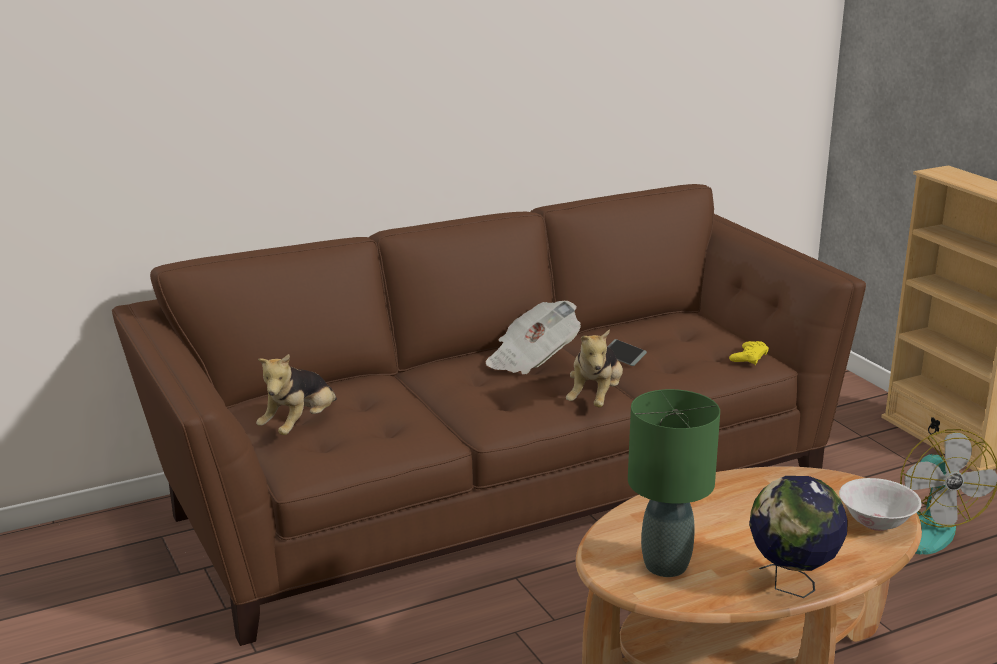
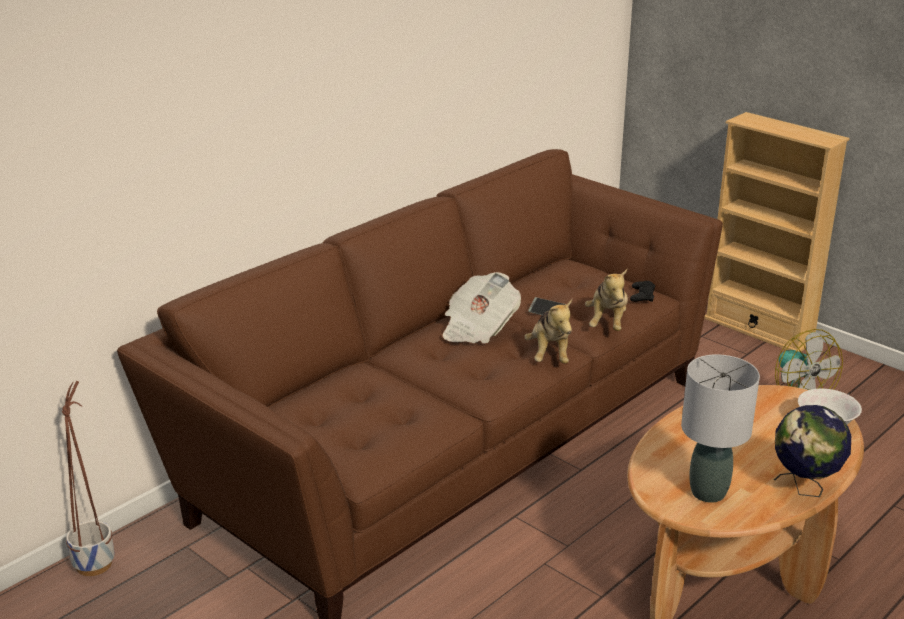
camera: 20 degrees left, 5 degrees up
(66, 534) = (93, 564): none -> planter
(300, 425) = (329, 427): plush toy -> plush toy (607, 322)
(665, 566) = (708, 493): green table lamp -> grey table lamp
(748, 357) = (642, 295): yellow game controller -> black game controller

